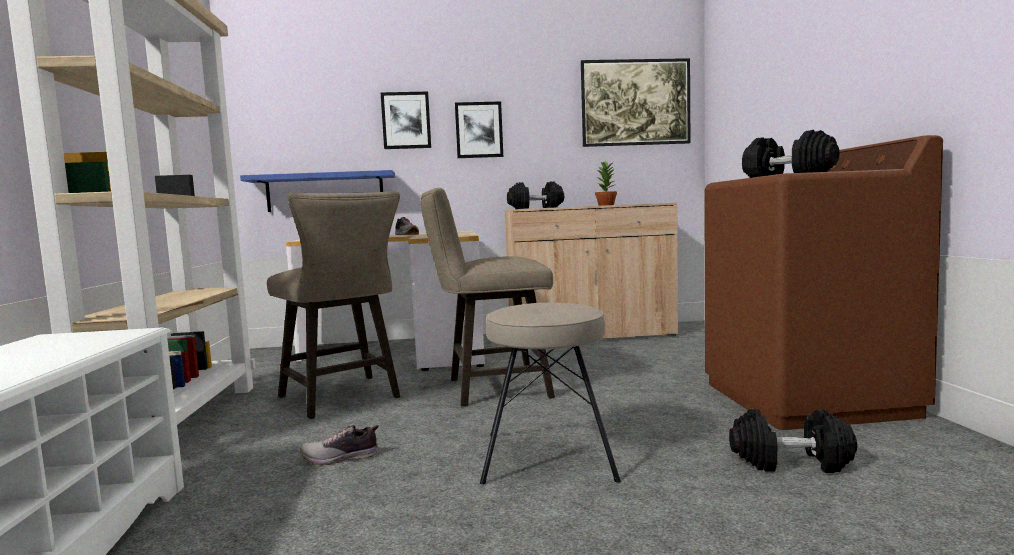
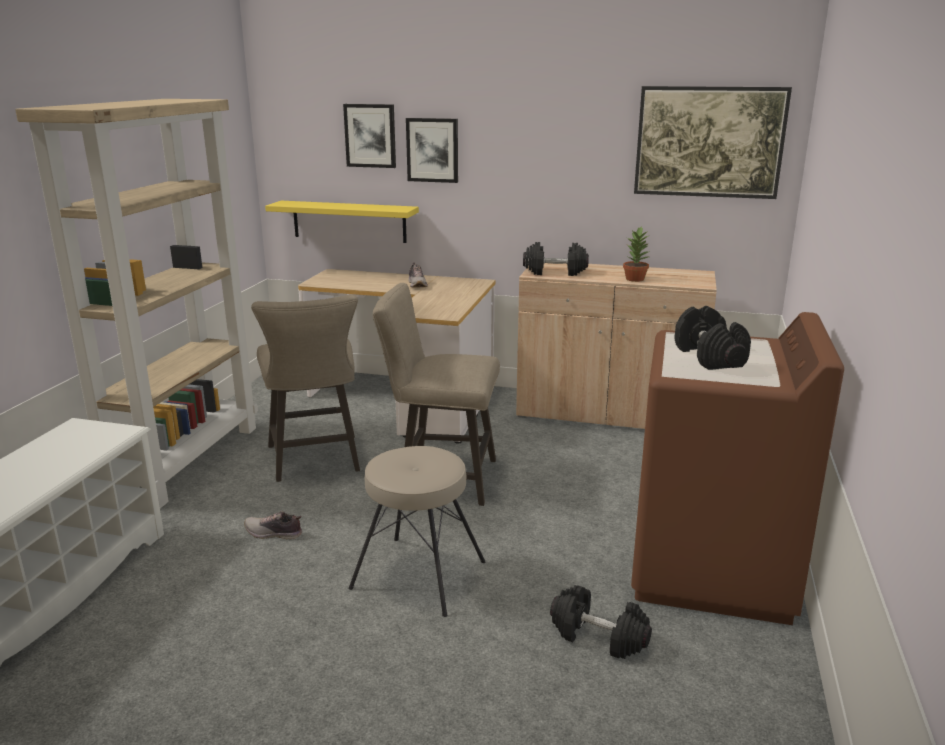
camera: 20 degrees right, 15 degrees up
(325, 192) = (349, 221): blue shelf -> yellow shelf
(479, 130) = (512, 165): picture -> picture (370, 135)

